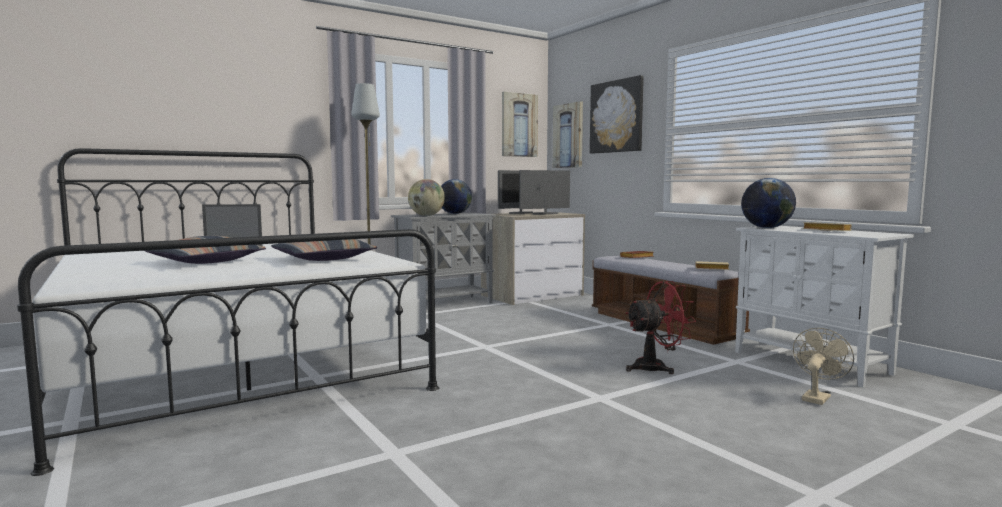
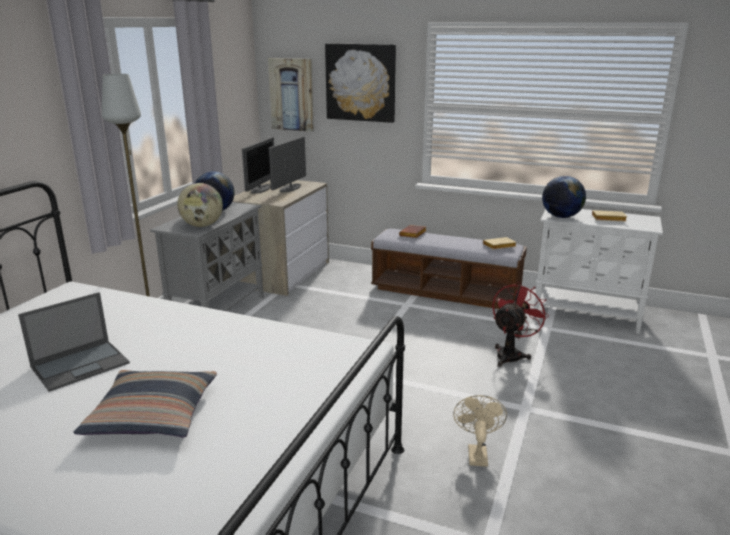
camera: 35 degrees left, 15 degrees up
(323, 259) = (270, 360): pillow -> none
(519, 125) = (235, 83): picture -> none
(817, 397) = (631, 354): beige fan -> beige fan (476, 453)

